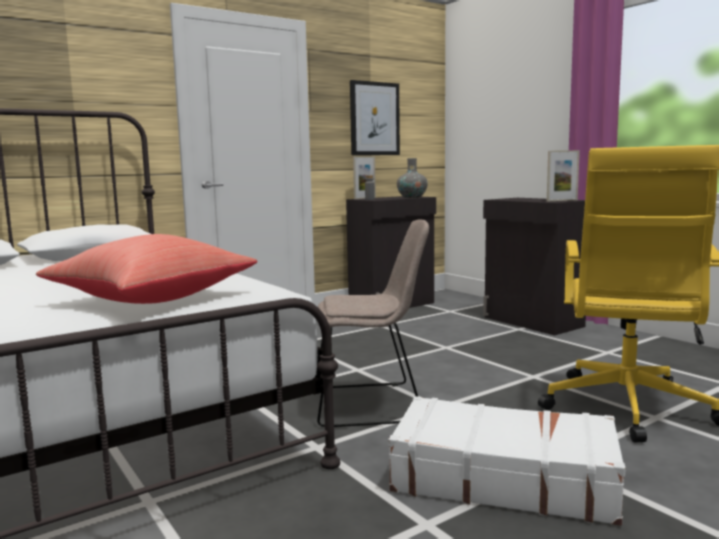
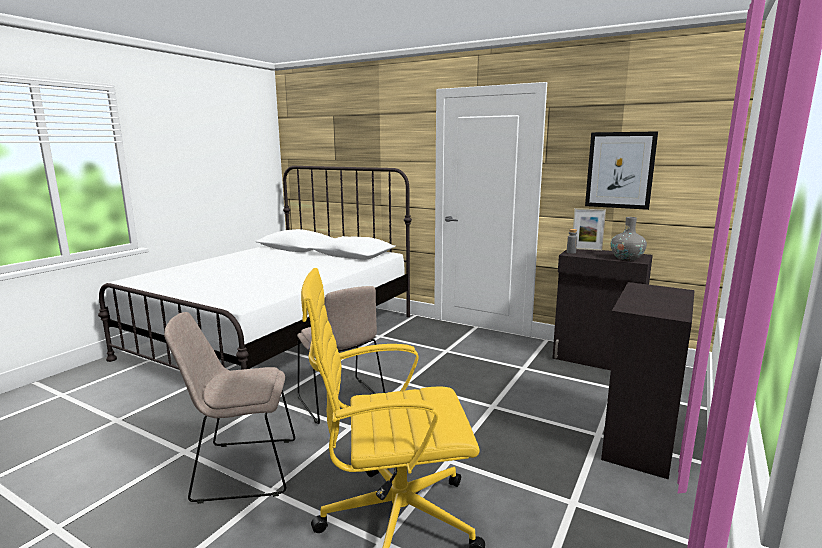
camera: 65 degrees right, 5 degrees up
(151, 300) = (223, 289): red pillow -> none
(503, 478) = (241, 469): white suitcase -> beige chair
(562, 200) = (655, 310): picture frame -> none

